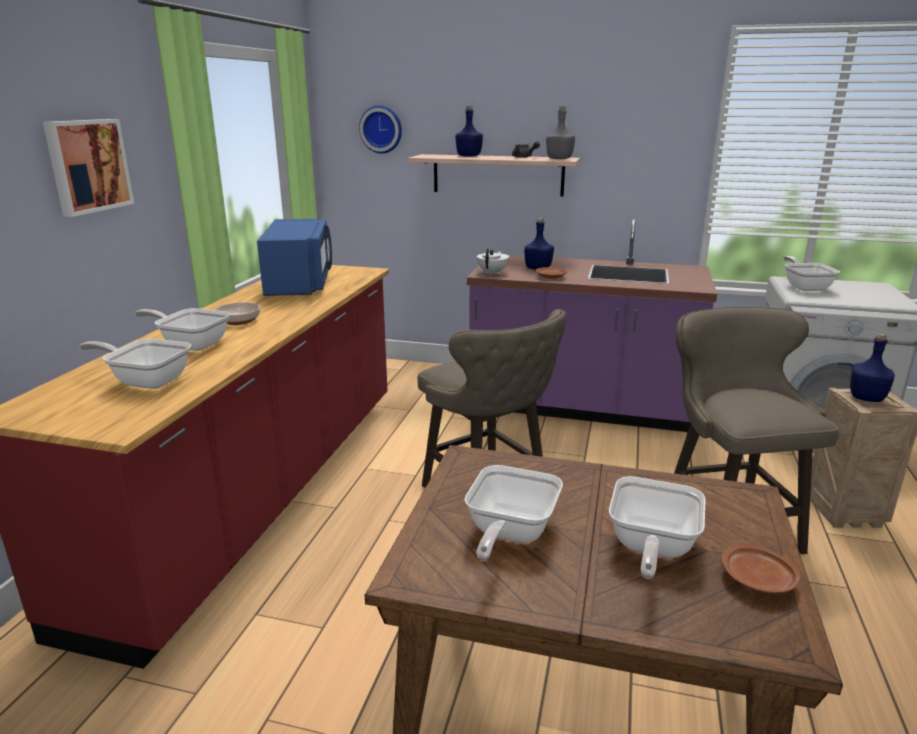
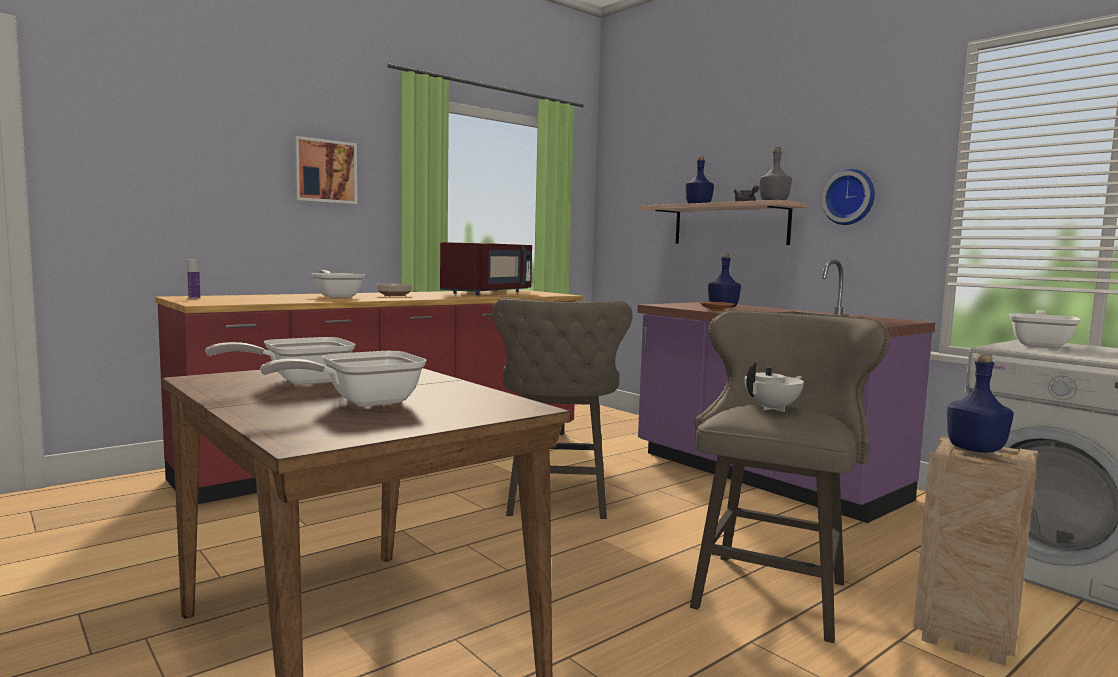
camera: 35 degrees right, 15 degrees down
(48, 411) = (194, 298): none -> bottle
(146, 381) = (269, 299): frying pan -> none
(299, 284) = (489, 293): blue microwave -> red microwave
(382, 129) = (640, 187): wall clock -> wall clock (850, 197)
(493, 273) = (669, 305): white teapot -> white teapot (773, 408)
(758, 580) = (384, 425): brown plate -> none

